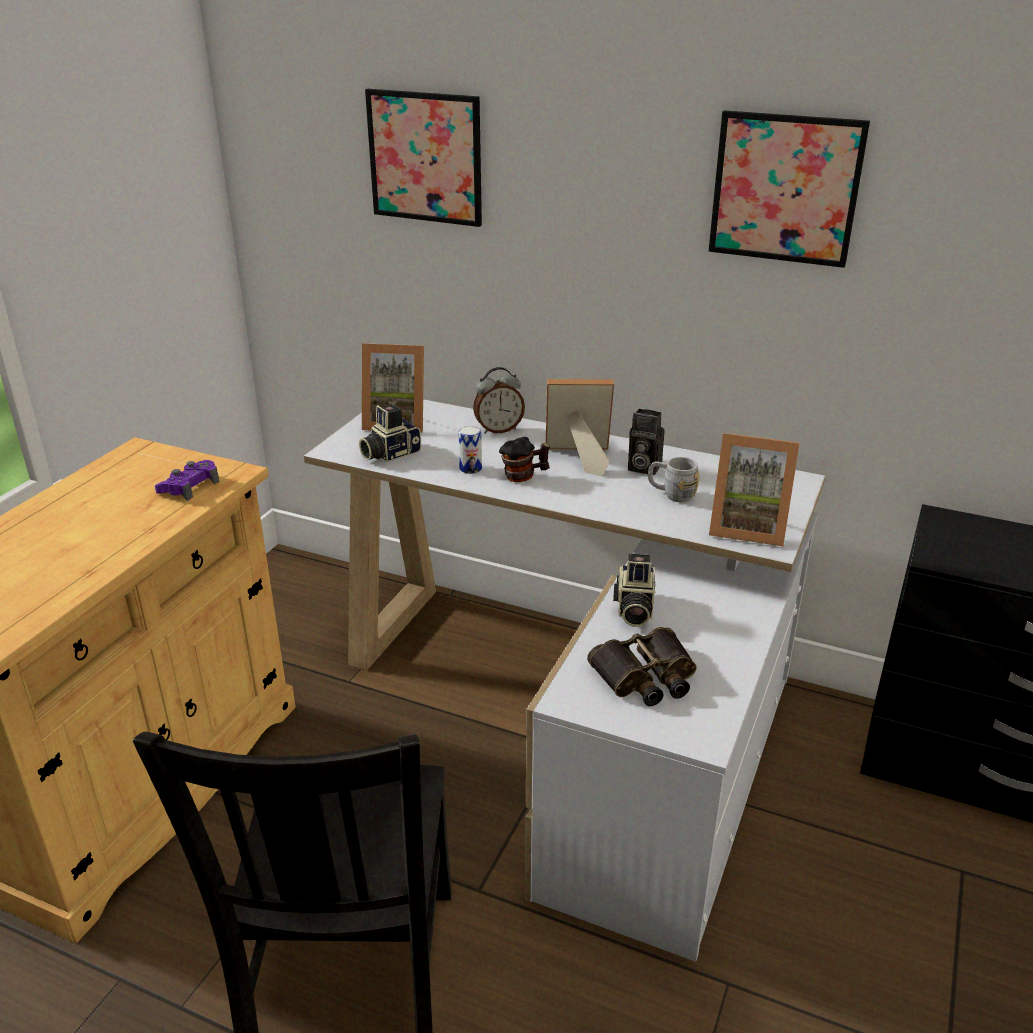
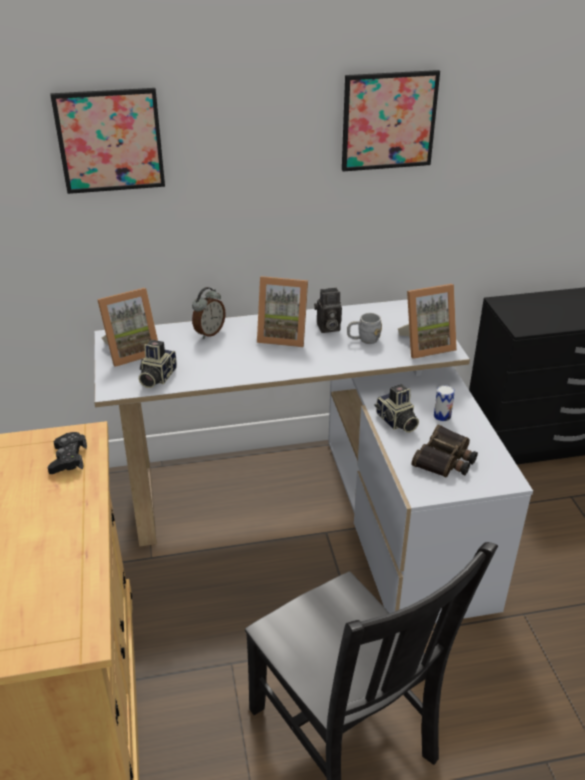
camera: 35 degrees left, 5 degrees up
(189, 487) = (68, 458): purple game controller -> black game controller
(470, 468) = (225, 368): can -> can (442, 416)
(524, 476) = (265, 360): mug -> none
(577, 458) = (283, 335): picture frame -> picture frame turned 135 degrees counterclockwise

